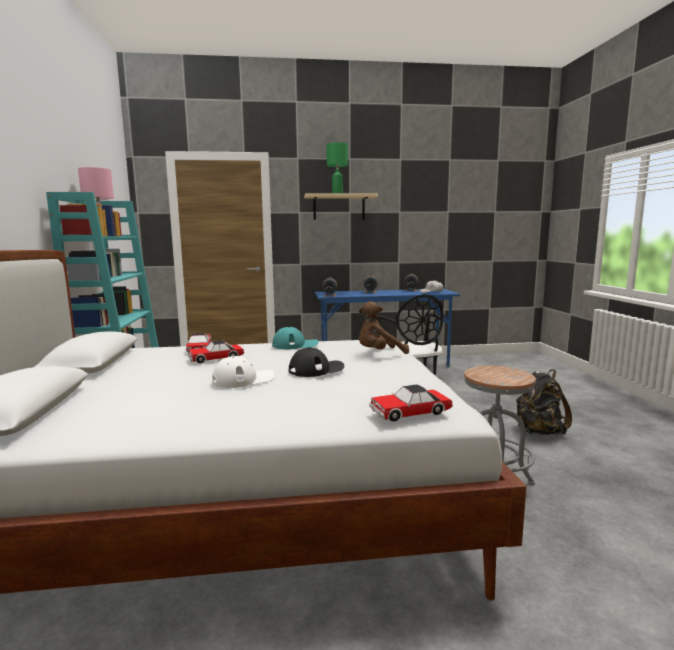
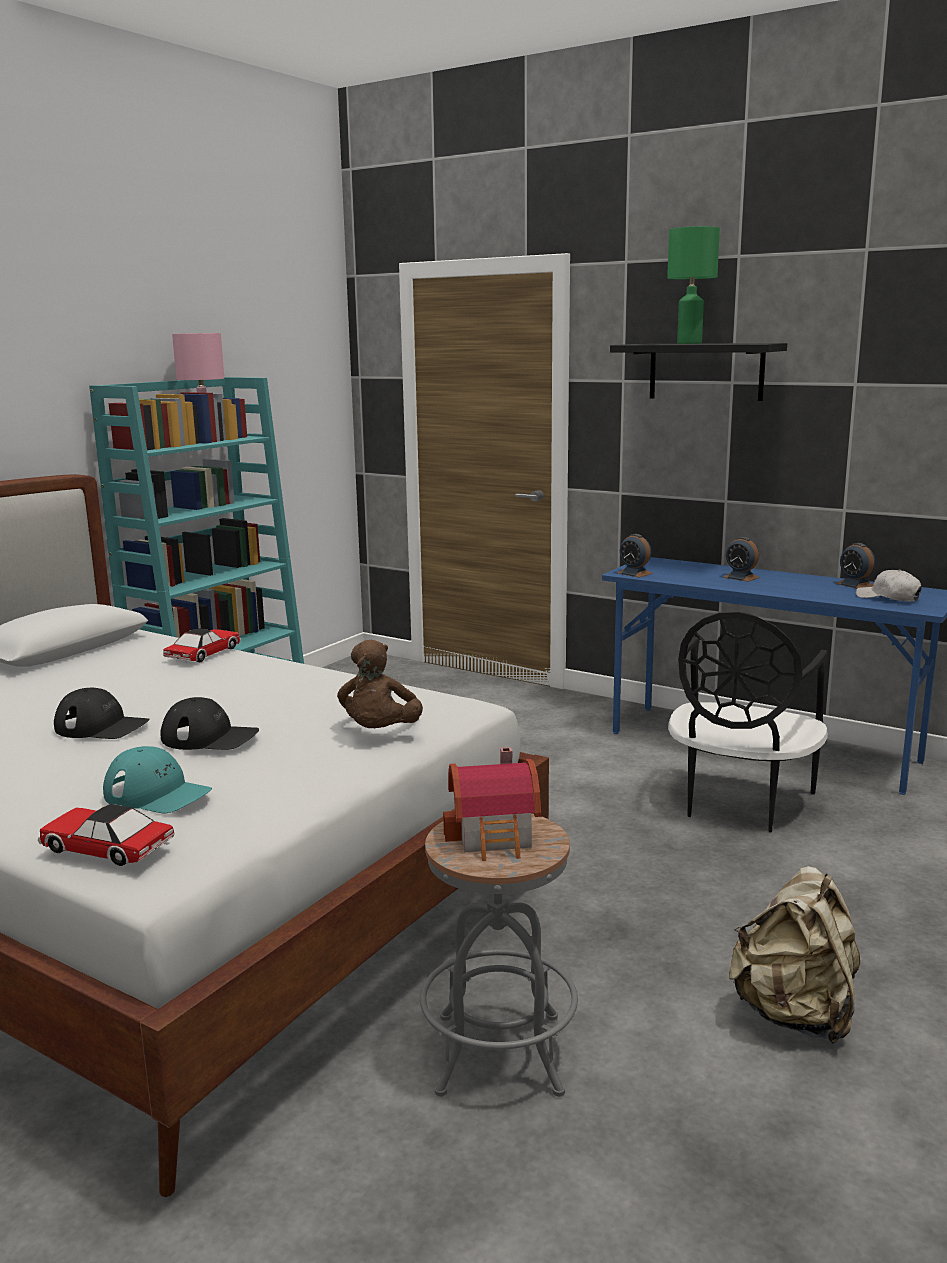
camera: 40 degrees right, 5 degrees up
(215, 358) = (171, 679): toy car -> none
(243, 379) = (102, 726): white cap -> black cap
(295, 345) = (316, 680): turquoise cap -> turquoise cap (157, 794)
(339, 207) = (706, 371): beige shelf -> black shelf
(379, 353) = (380, 733): brown plush toy -> brown plush toy turned 105 degrees counterclockwise
(496, 374) = (496, 837): none -> toy house
(538, 432) = (795, 1015): black backpack -> beige backpack

